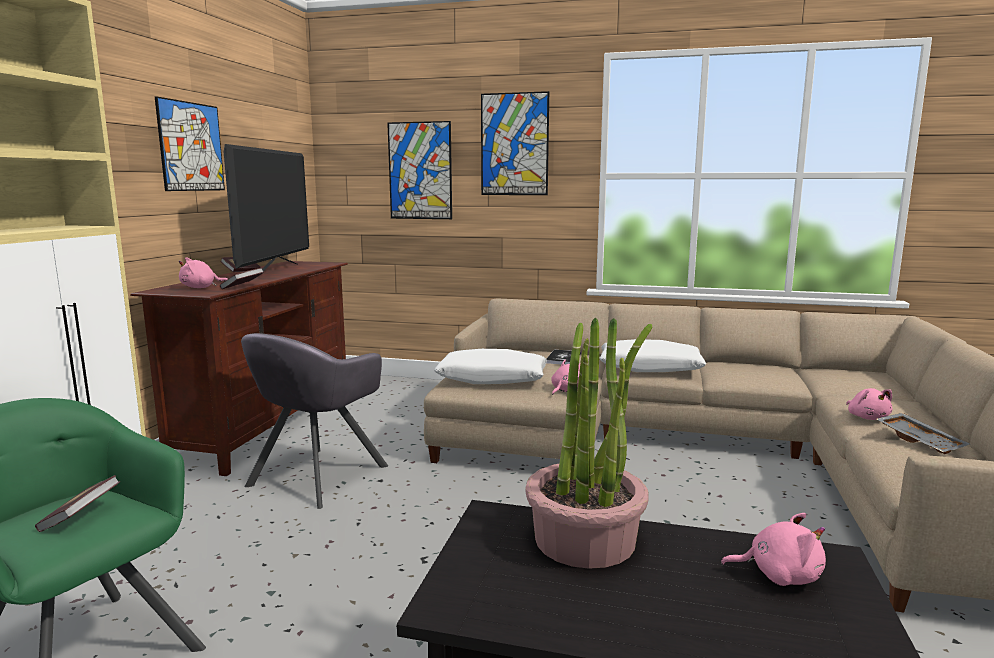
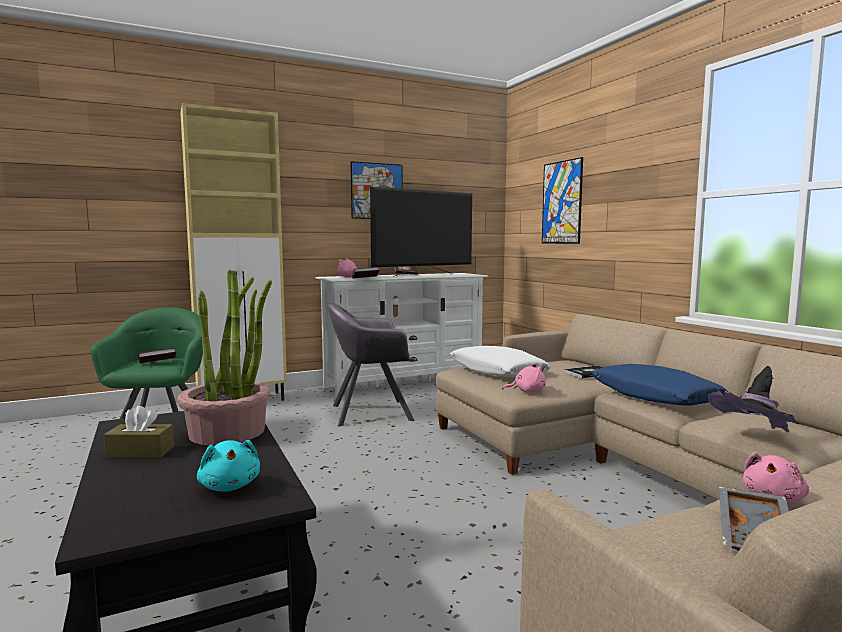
camera: 50 degrees right, 5 degrees down
(268, 426) = (404, 383): brown tv stand -> white tv stand
(514, 144) = (627, 171): picture -> none
(604, 610) = (140, 452): none -> brown tissue box
(650, 367) = (655, 397): white pillow -> blue pillow
(774, 383) = (754, 440): none -> black hat
(778, 575) = (230, 486): pink plush toy -> turquoise plush toy

